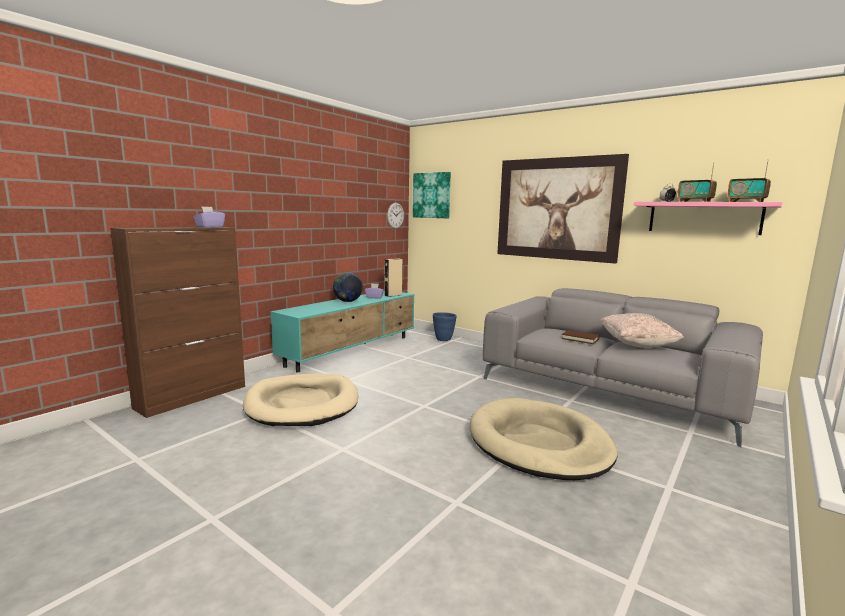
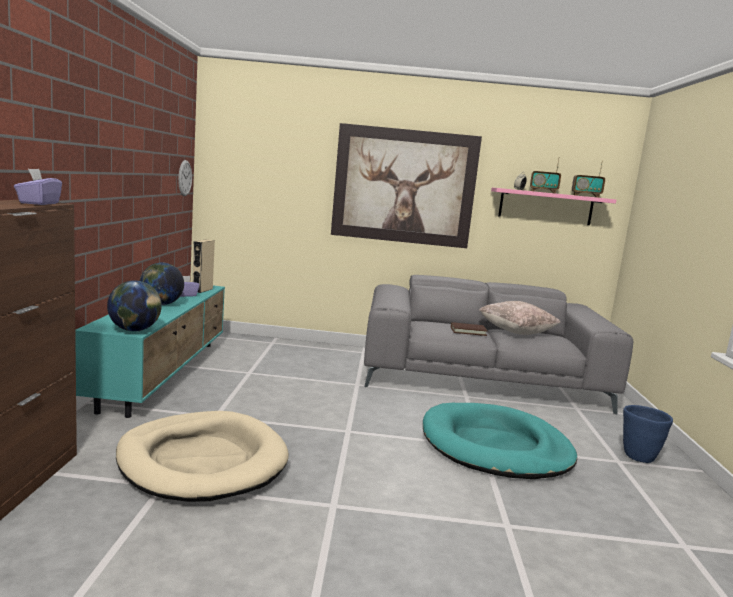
camera: 35 degrees left, 0 degrees up
(301, 314) = (134, 330): none -> globe
(432, 195) = (234, 154): picture -> none
(443, 339) = (260, 343): blue planter -> blue planter (638, 457)
(539, 443) = (495, 447): beige dog bed -> turquoise dog bed

